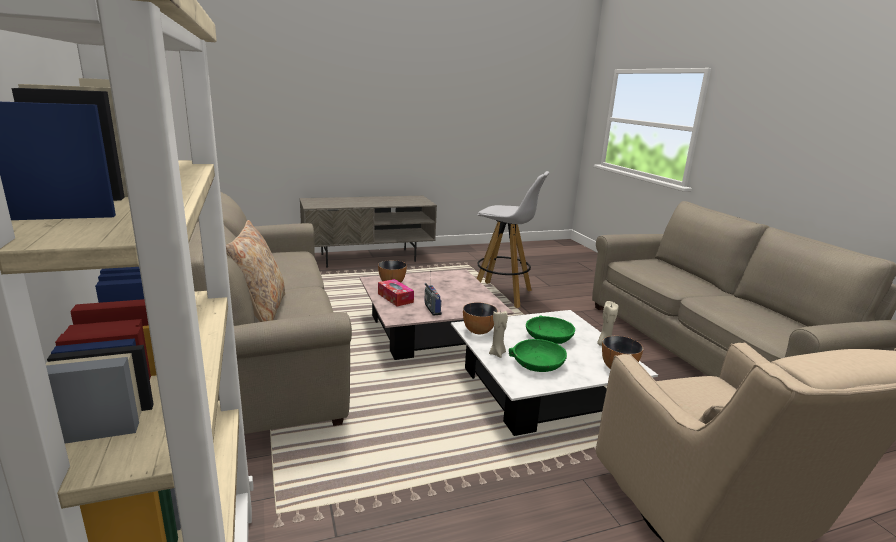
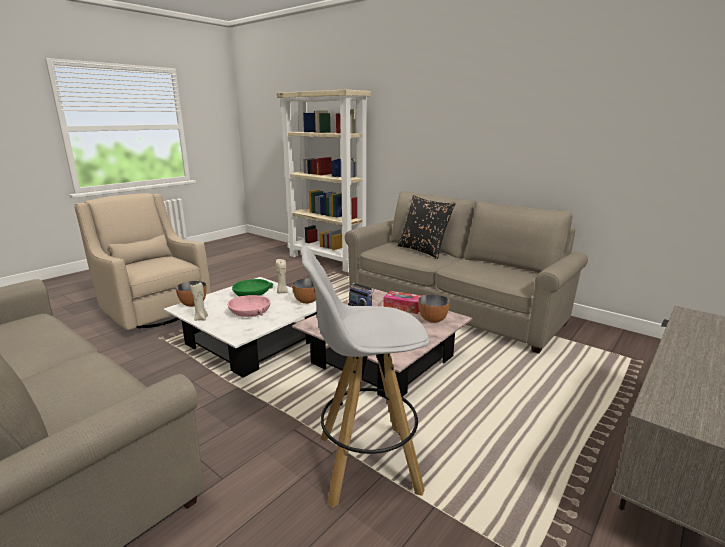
camera: 150 degrees right, 0 degrees up
(260, 311) = (423, 250): beige pillow -> black pillow
(548, 337) = (250, 312): green bowl -> pink bowl

